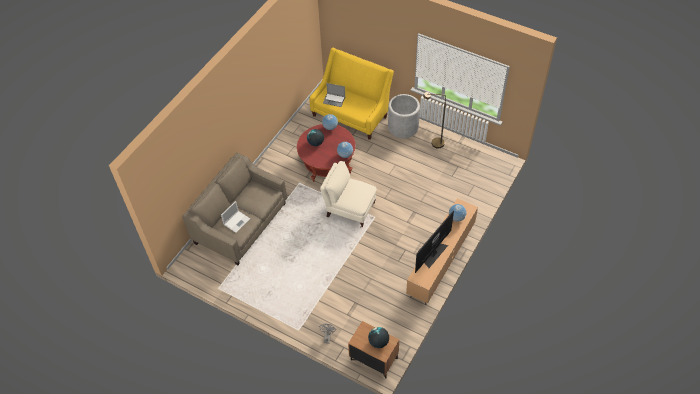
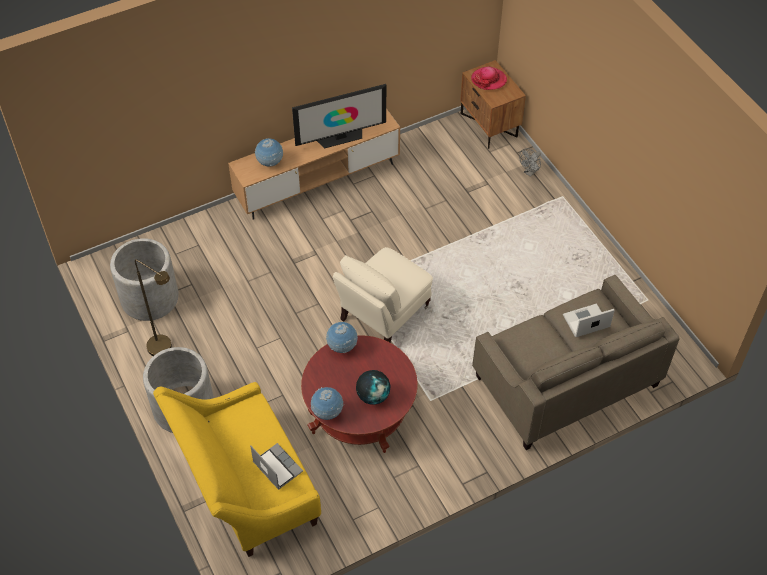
camera: 150 degrees left, 0 degrees up
(349, 209) = (383, 314): beige armchair -> beige armchair turned 75 degrees clockwise
(378, 342) = (488, 80): globe -> hat
(464, 160) = (149, 298): none -> grey planter

